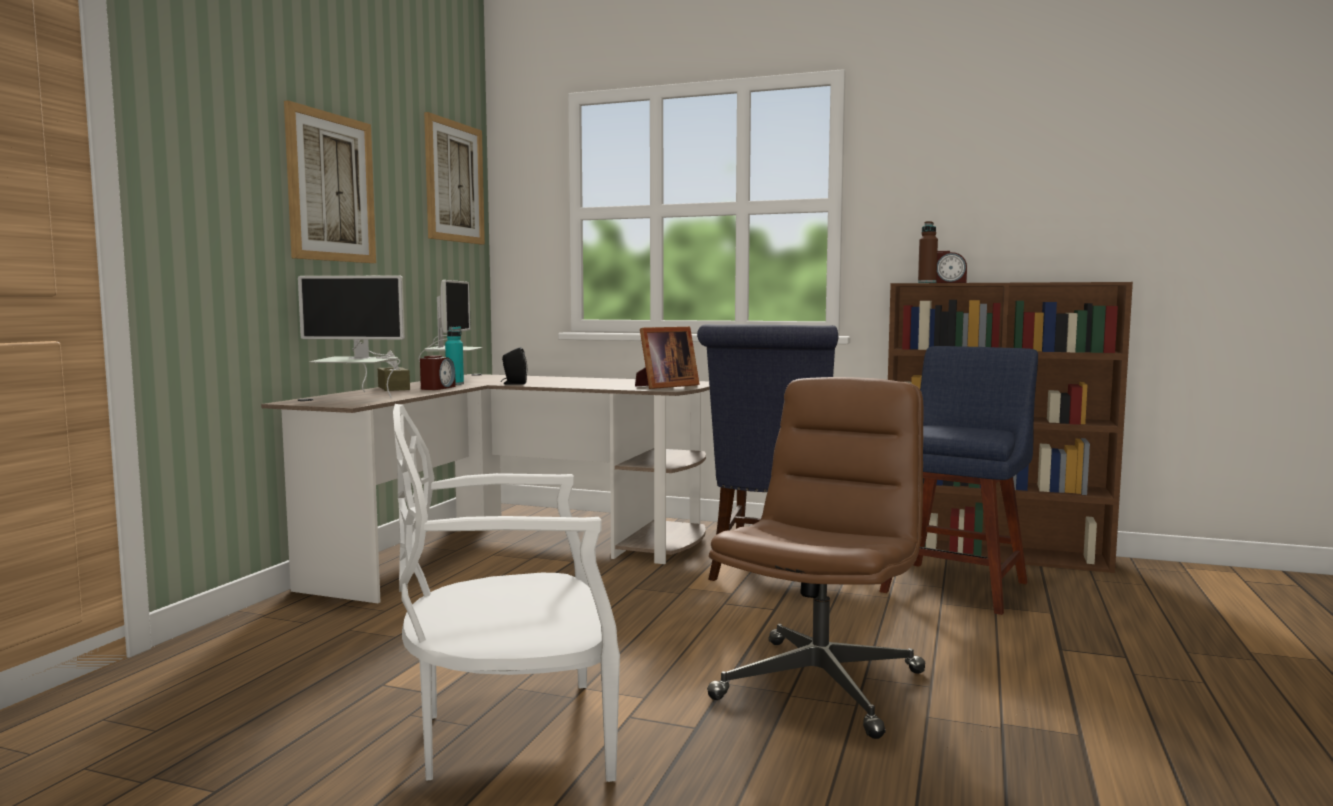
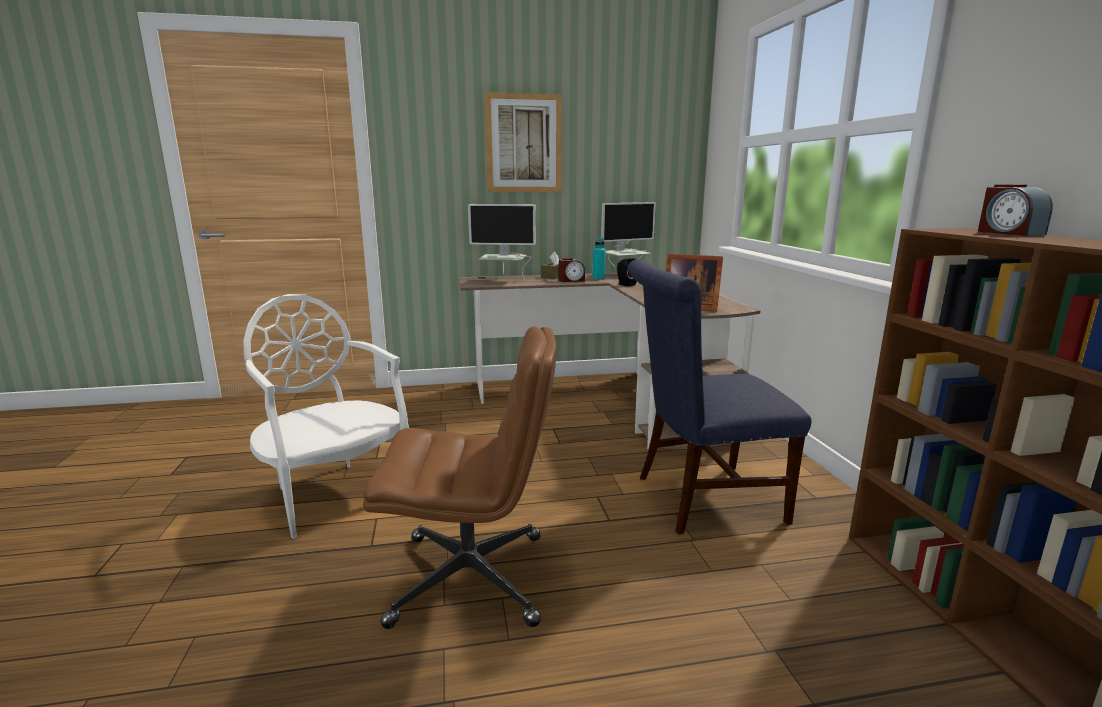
camera: 60 degrees right, 10 degrees up
(358, 397) = (504, 280): monitor -> monitor turned 60 degrees counterclockwise
(454, 182) = (660, 123): picture -> none
(927, 282) = (955, 231): brown bottle -> none
(957, 585) = (812, 608): blue chair -> none

